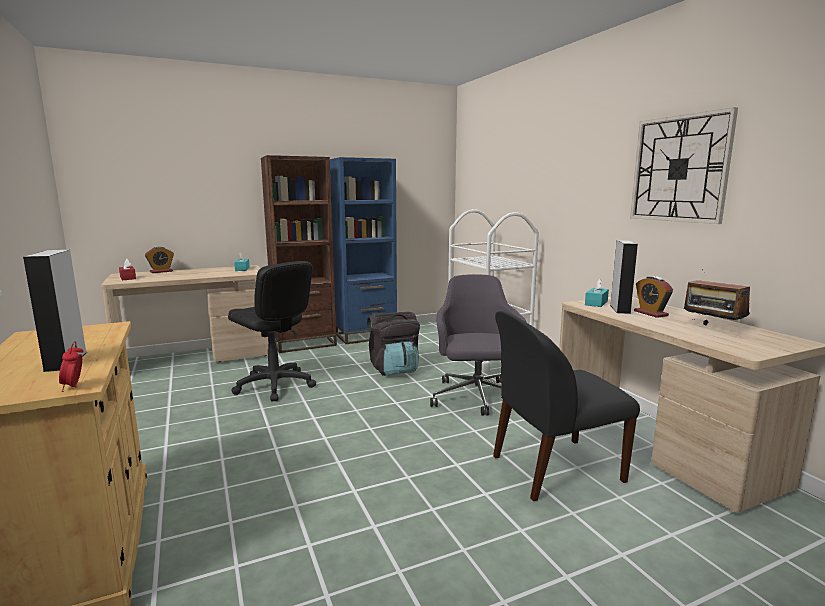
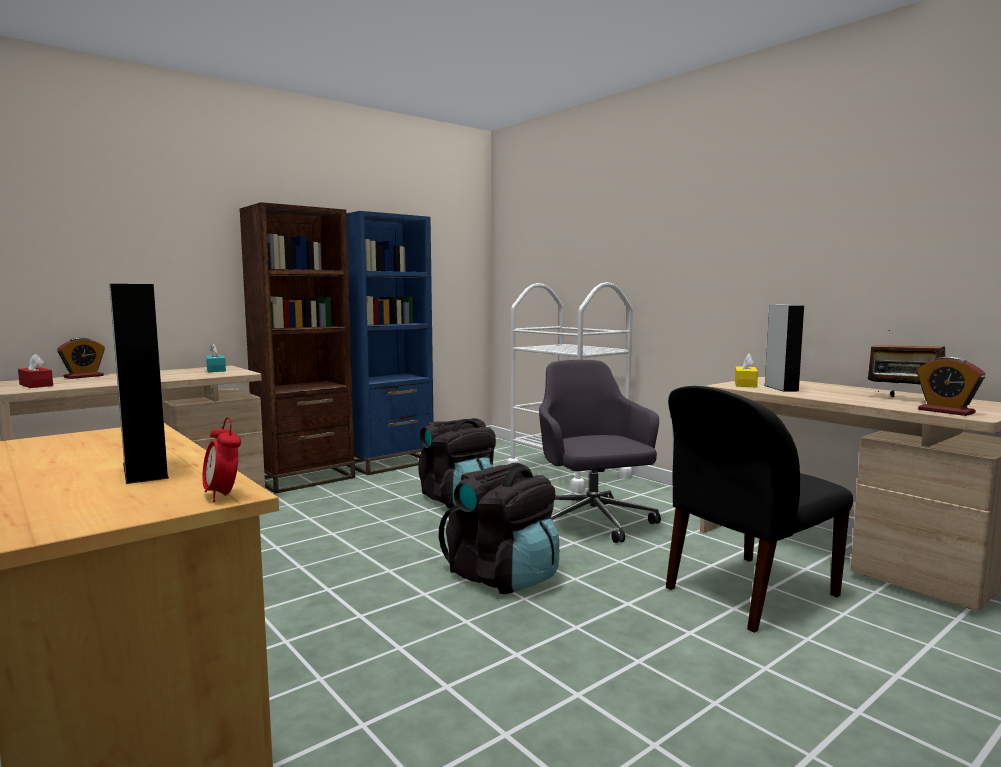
camera: 15 degrees left, 5 degrees down
(275, 385) = (299, 535): black office chair -> none
(384, 432) = (503, 576): none -> black backpack
(596, 303) = (745, 384): turquoise tissue box -> yellow tissue box
(650, 313) = (819, 390): alarm clock -> alarm clock (946, 411)
(679, 169) = (827, 221): wall clock -> none

